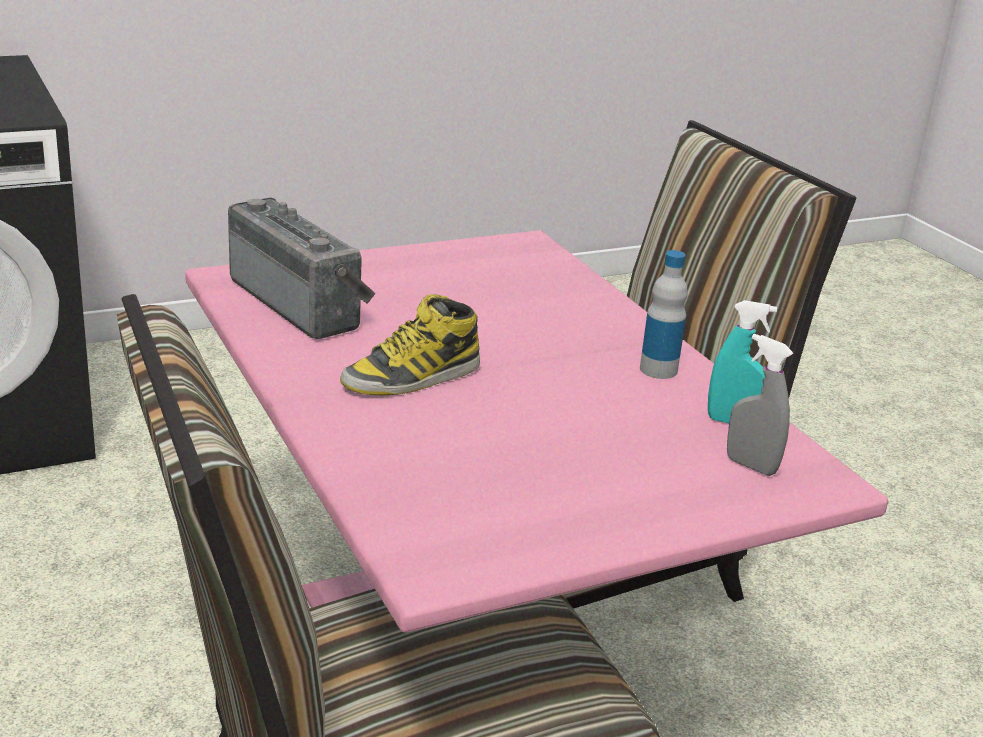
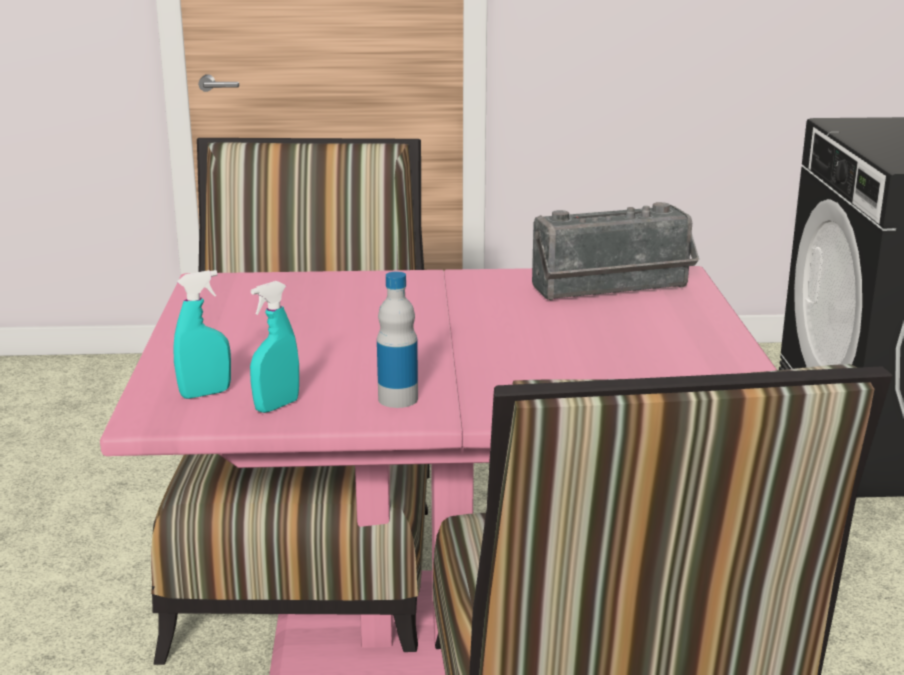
camera: 115 degrees right, 5 degrees down
(412, 378) = (450, 308): boot -> none
(751, 466) = (205, 393): grey spray bottle -> turquoise spray bottle

